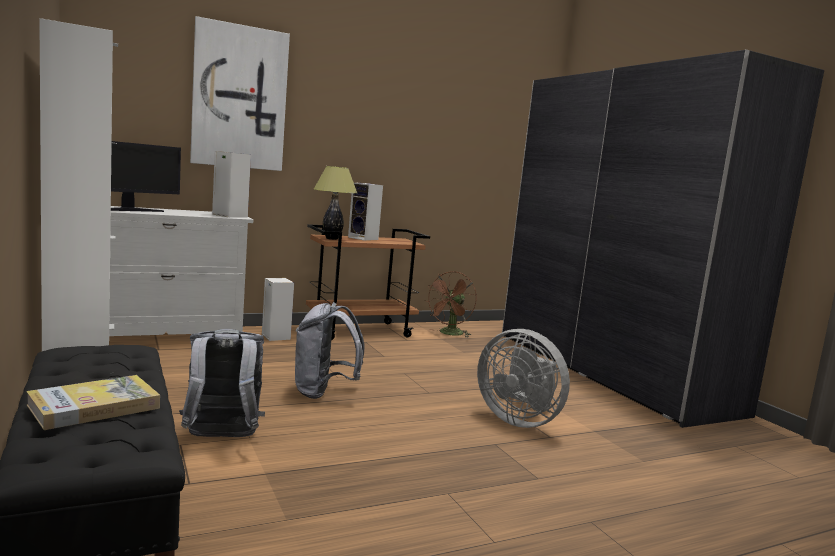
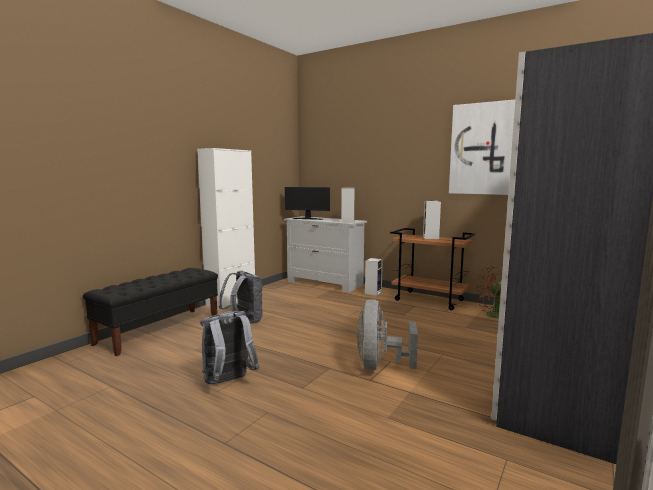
camera: 60 degrees right, 0 degrees up
(94, 406) = (143, 282): book -> none
(239, 97) = (367, 156): picture -> picture (481, 149)
(323, 392) = (323, 320): grey backpack -> grey backpack (228, 382)
(332, 239) = (404, 237): table lamp -> none

